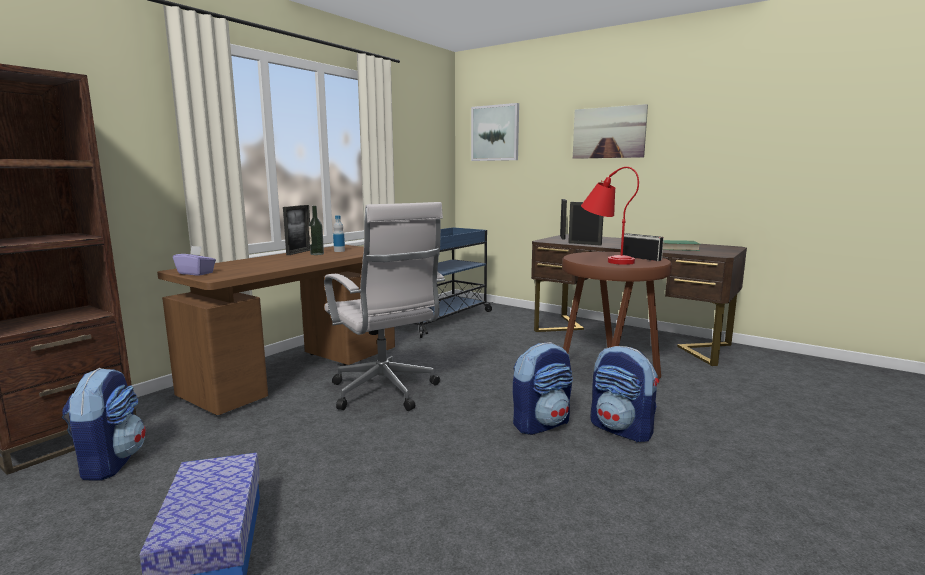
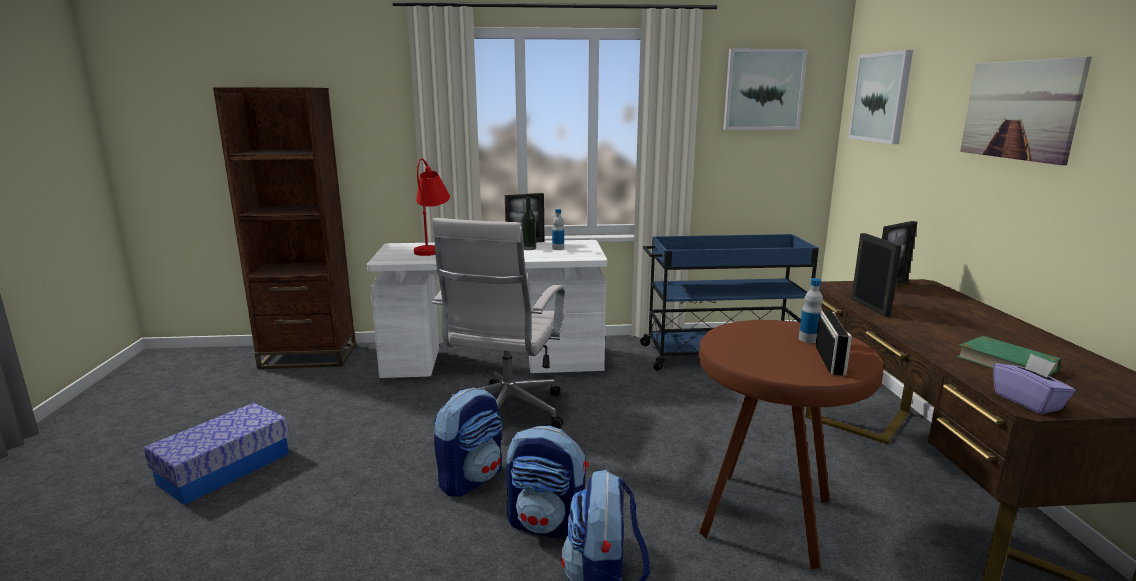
camera: 50 degrees right, 5 degrees up
(110, 462) = (292, 385): backpack -> backpack (471, 478)
(196, 273) = (392, 252): purple tissue box -> purple tissue box (1027, 402)
(298, 371) = (494, 363): brown desk -> white desk
(420, 126) = (763, 89): none -> picture
(605, 260) = (761, 345): red table lamp -> red table lamp (433, 248)
(610, 255) = (808, 339): none -> bottle

